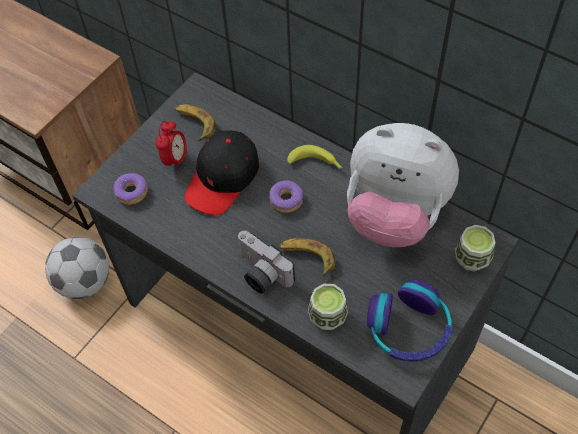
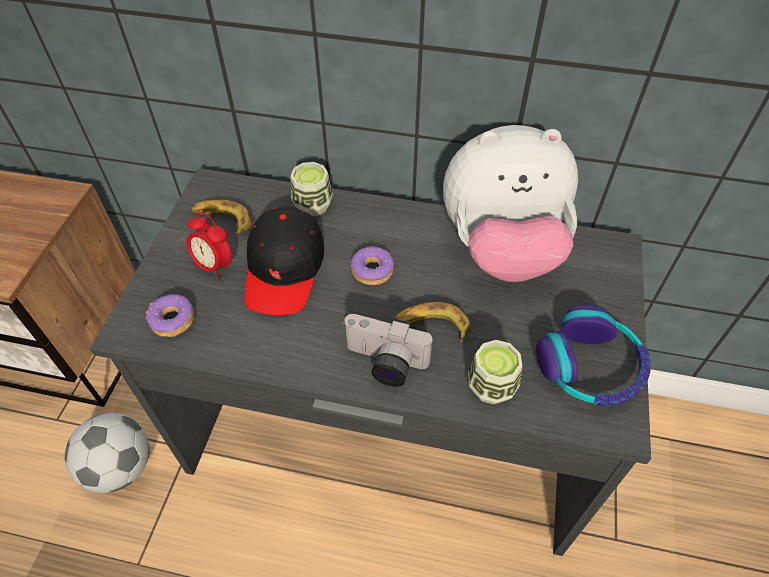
camera: 25 degrees left, 5 degrees down
(175, 159) = (214, 266): alarm clock -> alarm clock turned 135 degrees clockwise
(316, 163) = (387, 222): banana -> none
(471, 258) = (608, 269): cup -> cup (313, 205)

